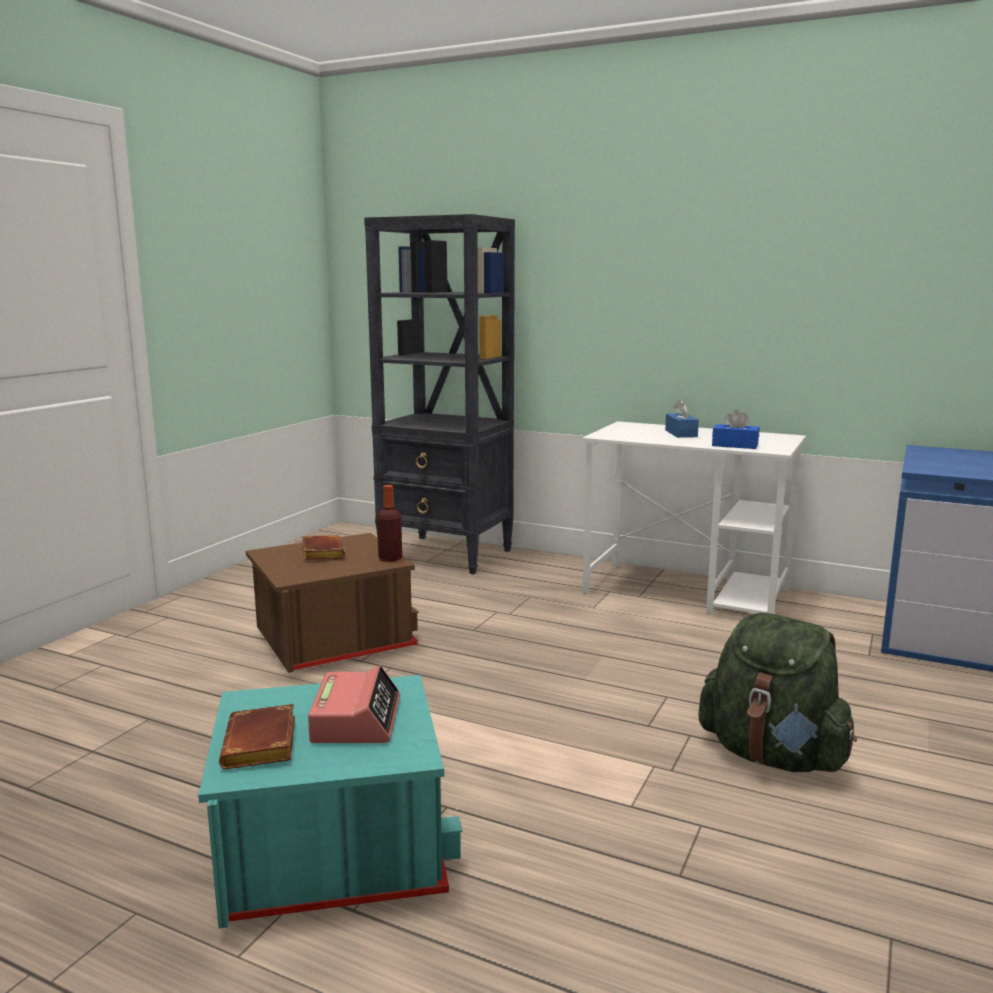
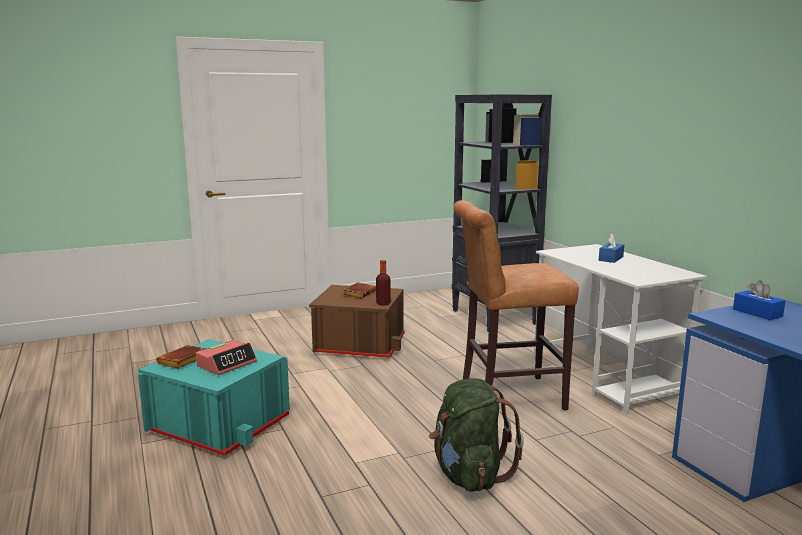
camera: 40 degrees right, 0 degrees up
(634, 646) = (506, 396): none -> brown stool
(735, 445) = (620, 272): blue tissue box -> blue tissue box (757, 313)

